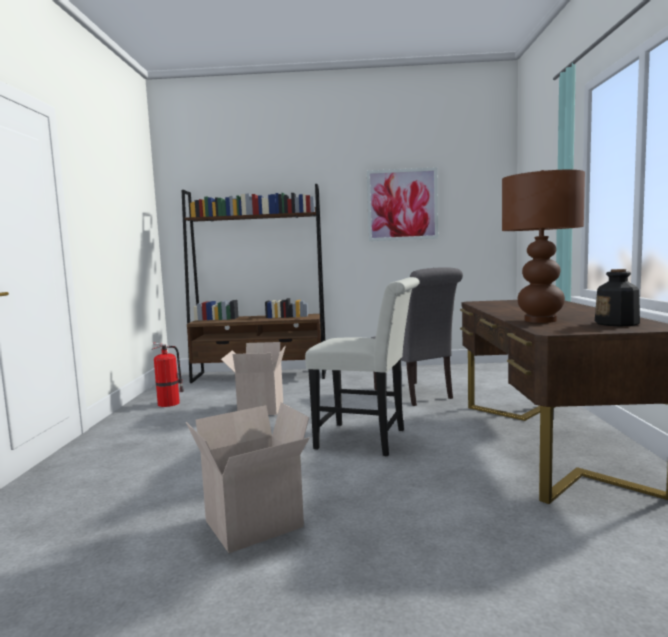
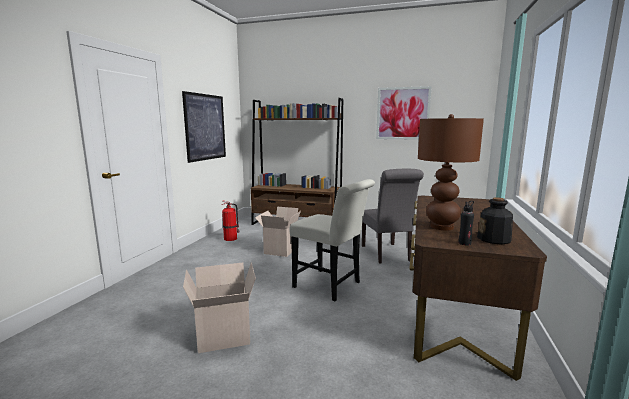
camera: 15 degrees right, 5 degrees up
(115, 229) = (205, 127): none -> picture
(591, 329) = (464, 243): none -> black bottle

